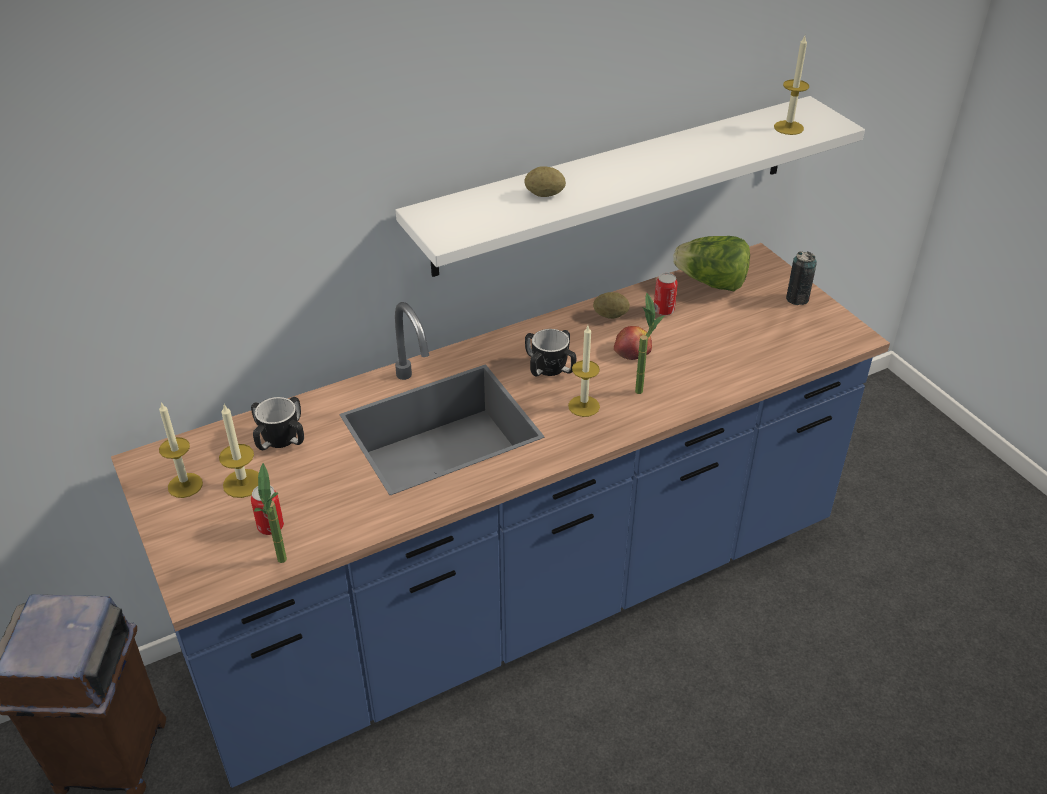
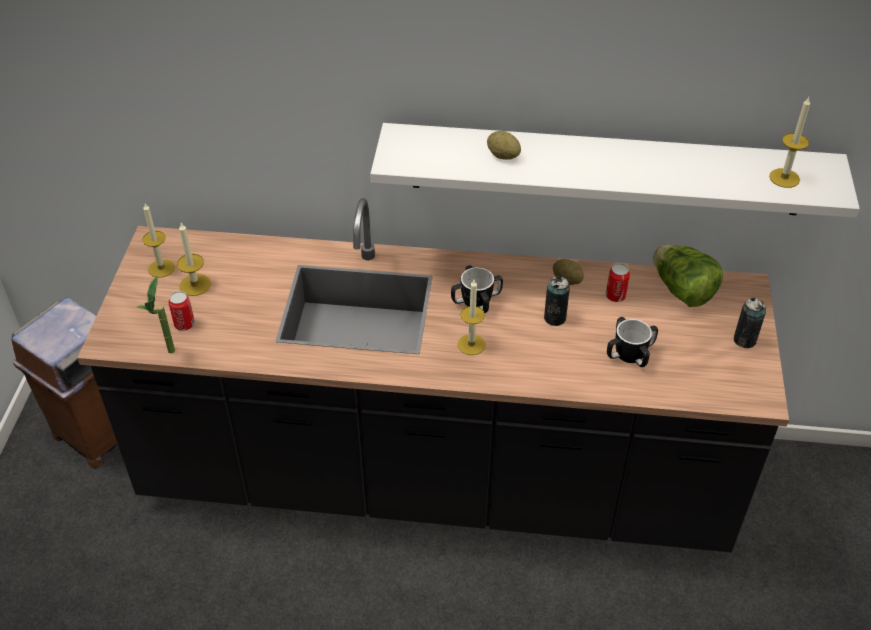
camera: 35 degrees right, 5 degrees up
(280, 438) = (245, 264): mug -> mug (629, 354)
(523, 600) = (435, 480): blue counter -> black counter
(632, 350) = (555, 318): apple -> can
(640, 386) = (531, 350): potted plant -> none

